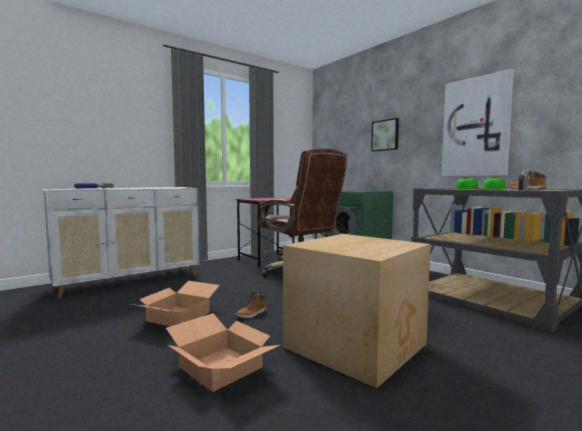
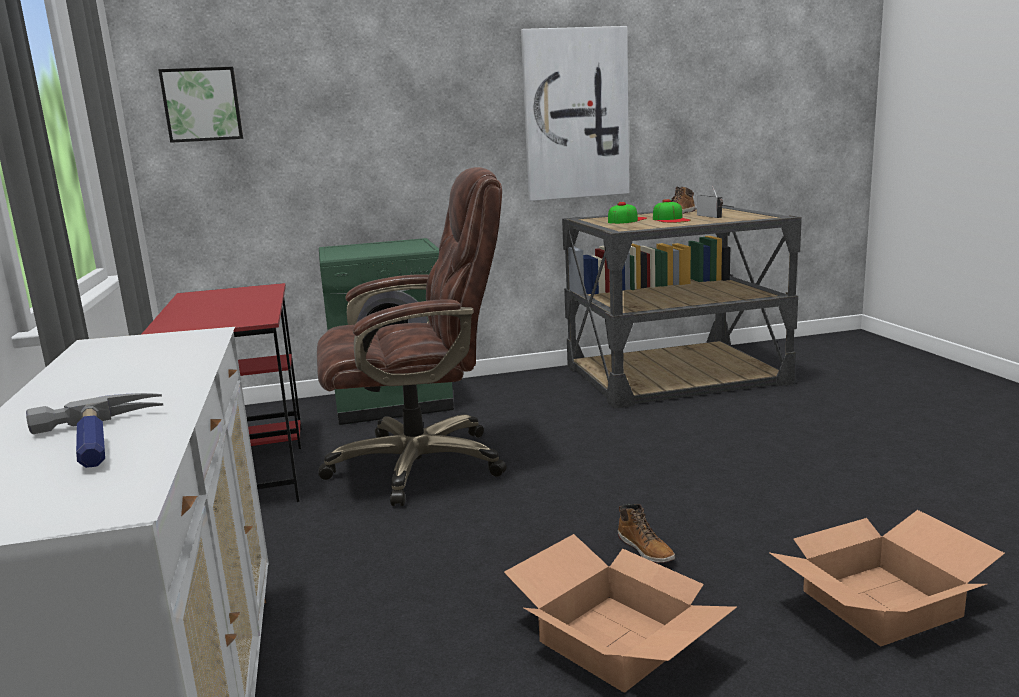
camera: 65 degrees left, 10 degrees up
(358, 345) = (812, 486): cardboard box -> none
(385, 135) = (391, 118): picture -> picture (202, 105)

